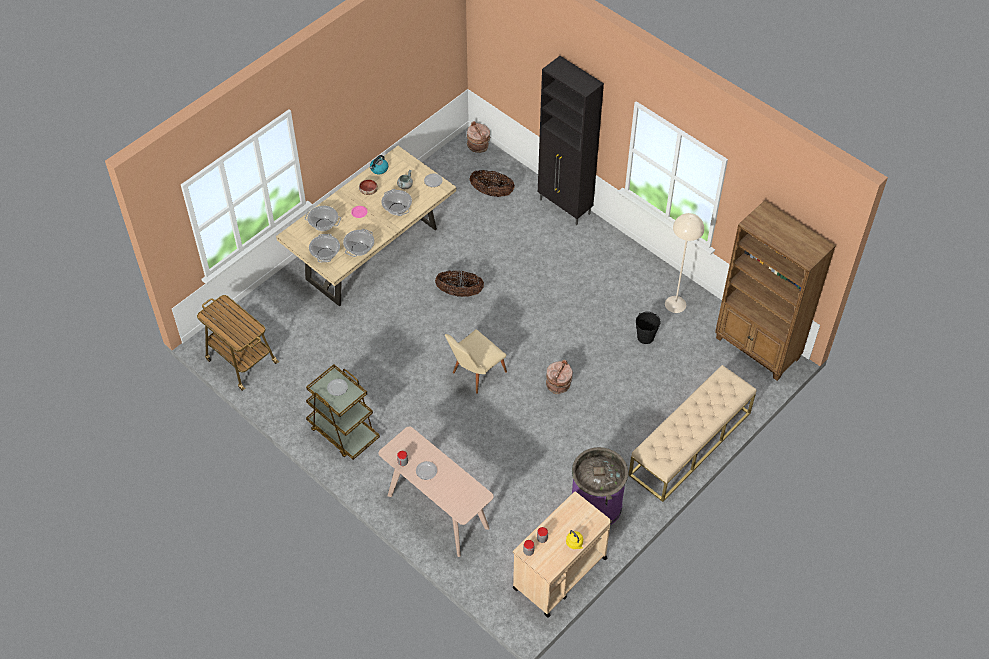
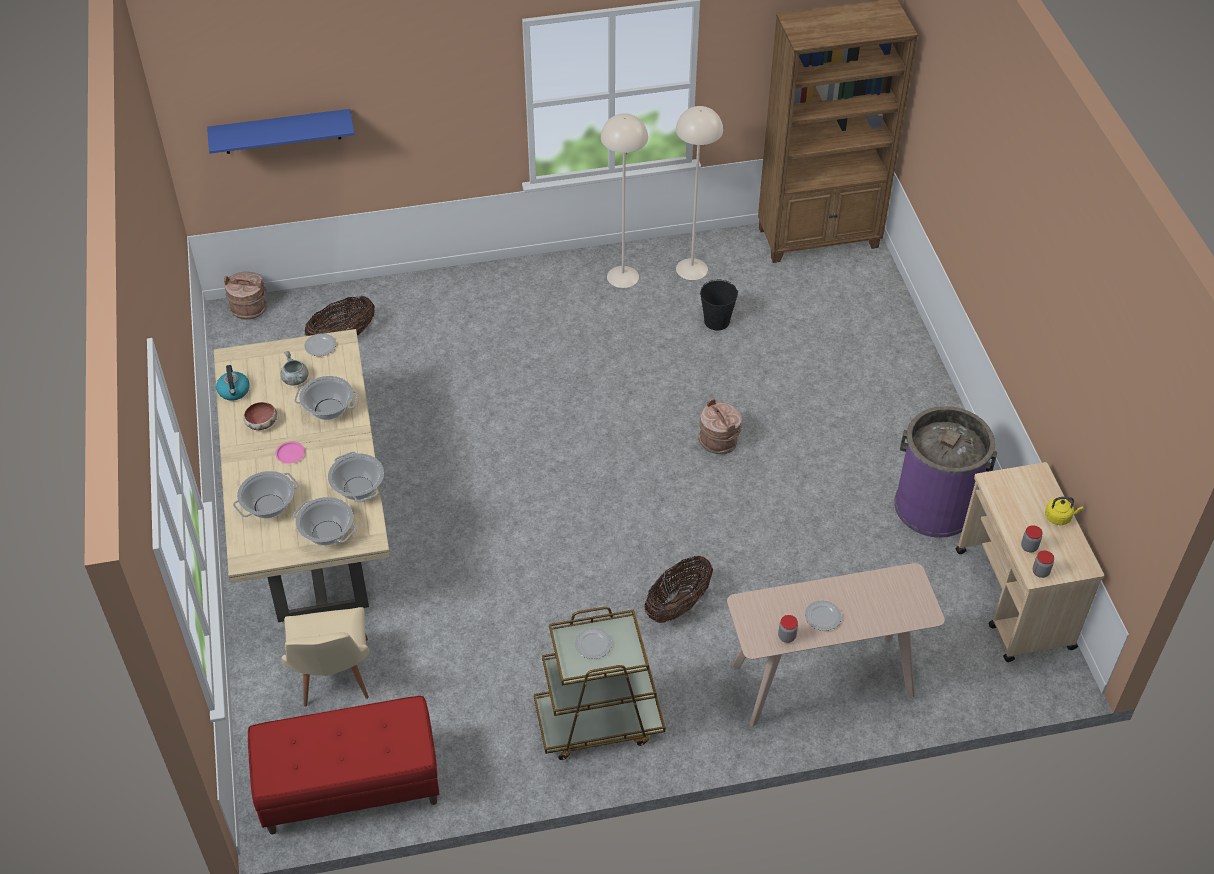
camera: 55 degrees left, 5 degrees down
(241, 360) = (350, 788): cart -> red bench
(459, 292) = (476, 459): basket -> basket (677, 605)
(474, 374) = (627, 517): beige chair -> beige chair (333, 680)
(516, 70) = (281, 131): none -> blue shelf
(565, 207) = (443, 283): black cabinet -> none
(640, 277) = (622, 276): none -> beige floor lamp
(690, 444) = (909, 369): beige bench -> none

